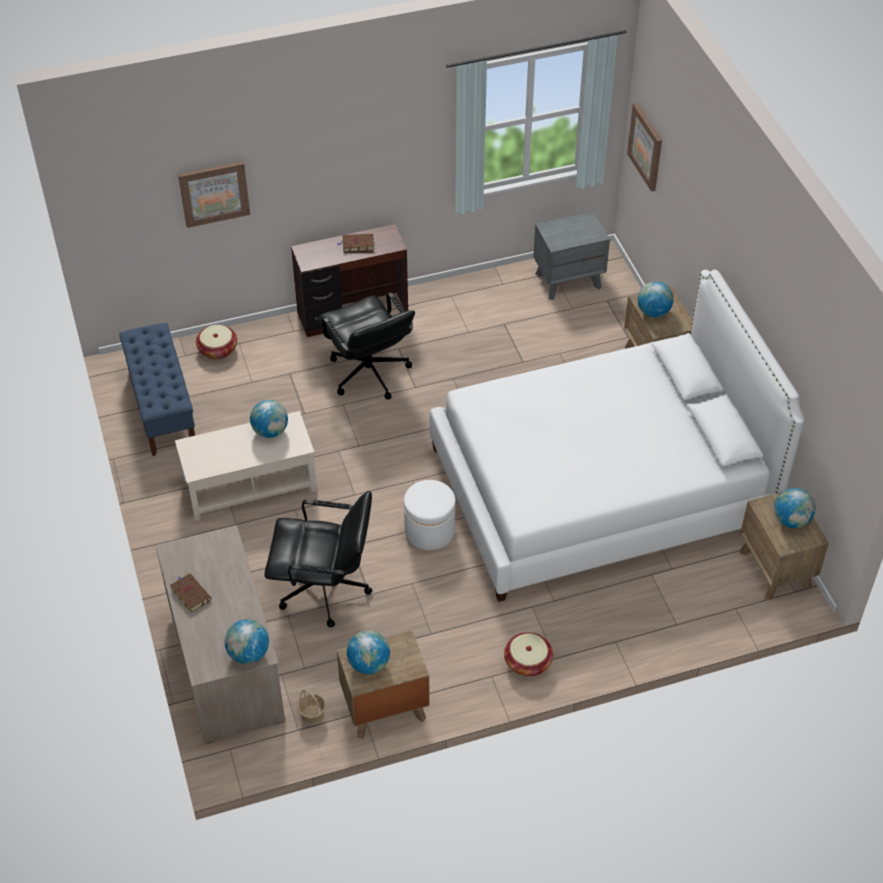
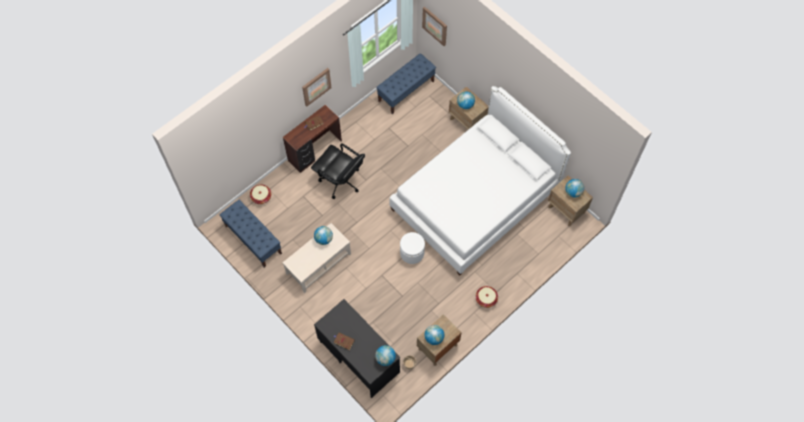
camera: 25 degrees left, 15 degrees up
(214, 193) = (247, 135): picture -> picture (316, 86)
(225, 662) = (358, 356): beige desk -> black desk
(325, 590) = (382, 302): black office chair -> none
(568, 280) = (406, 91): grey nightstand -> blue bench

